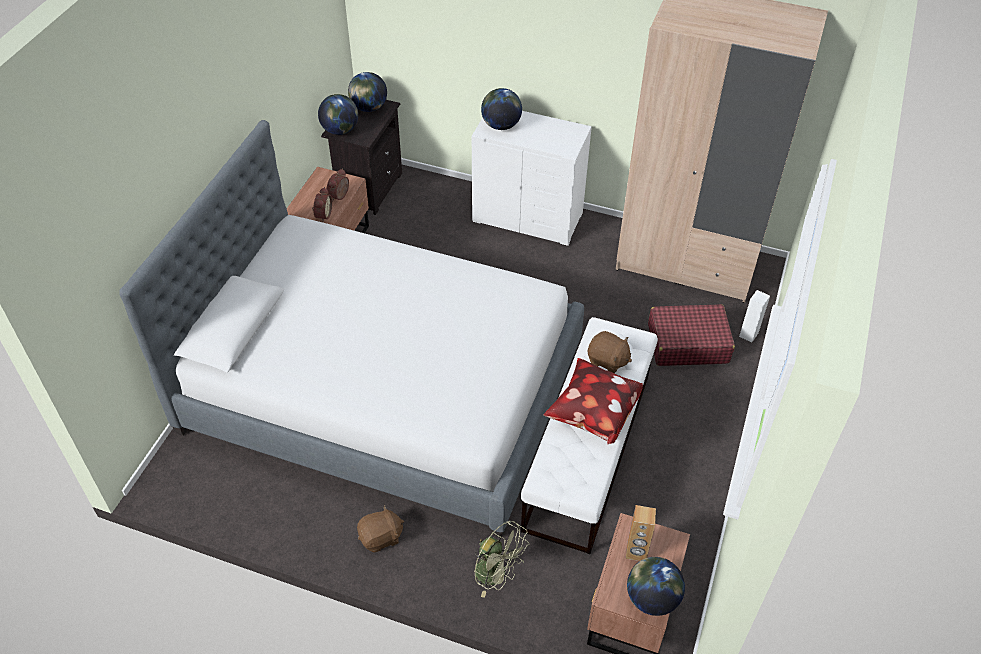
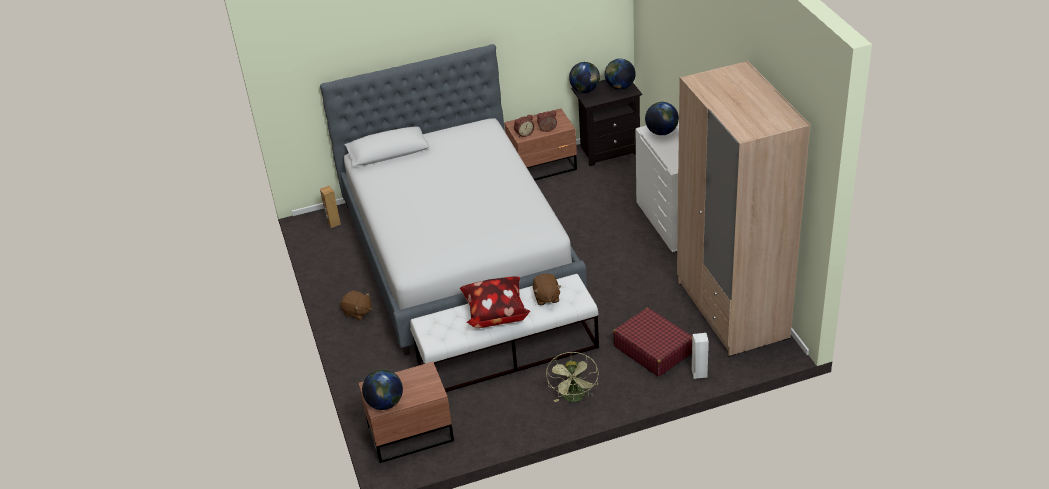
camera: 55 degrees right, 10 degrees down
(496, 574) = (378, 368): green fan -> green fan (574, 398)
(636, 552) = (411, 381): brown speaker -> brown speaker (333, 223)

